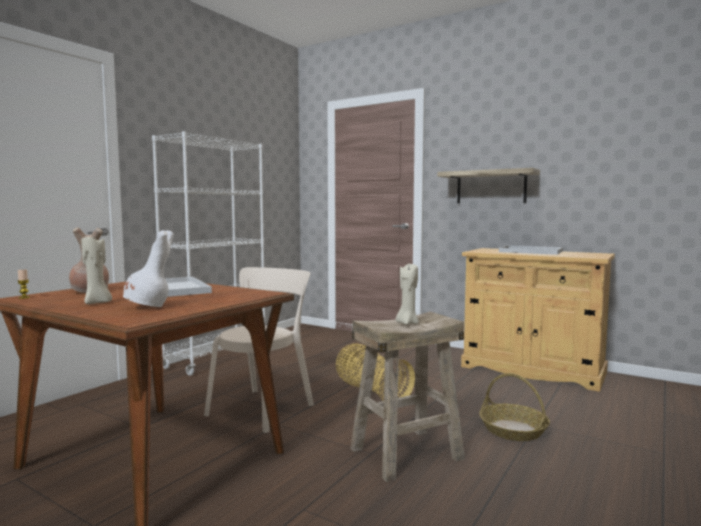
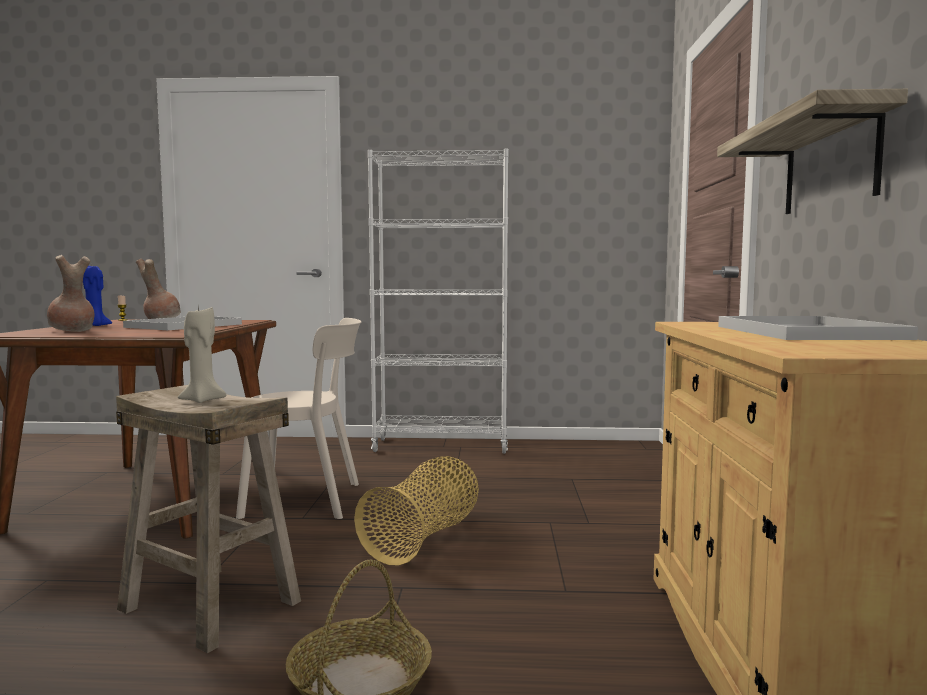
camera: 60 degrees right, 0 degrees up
(97, 303) = (95, 326): beige candle -> blue candle
(148, 307) = (71, 331): white vase -> brown vase

